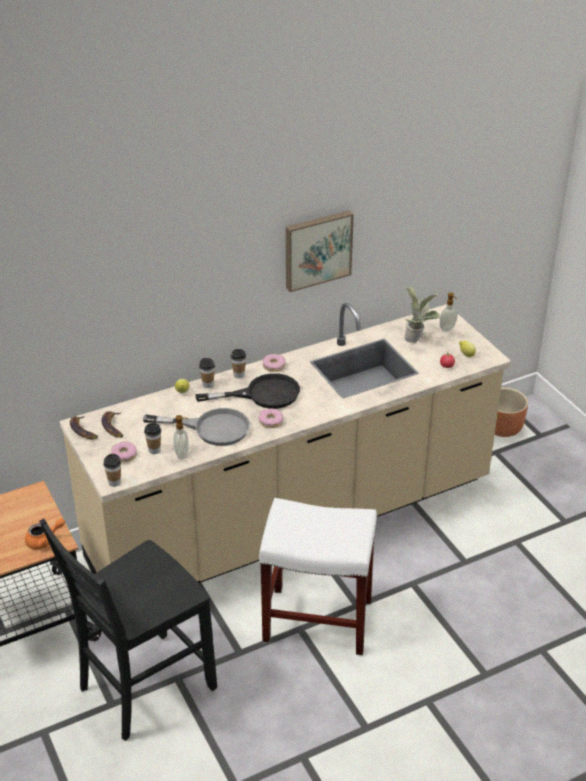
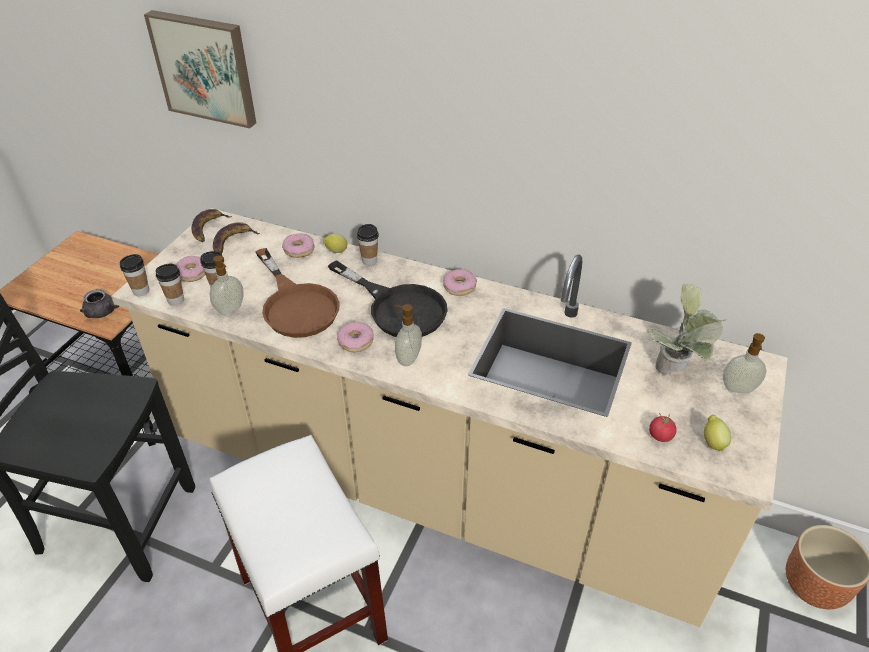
camera: 50 degrees right, 5 degrees up
(44, 540) = (103, 312): orange teapot -> grey teapot
(160, 405) = (299, 250): none -> donut
(211, 428) = (296, 304): grey frying pan -> brown frying pan
(239, 375) = (412, 271): cup -> cup (176, 300)
(306, 410) = (407, 358): none -> soap dispenser
(317, 249) = (568, 152): picture -> picture (205, 68)

